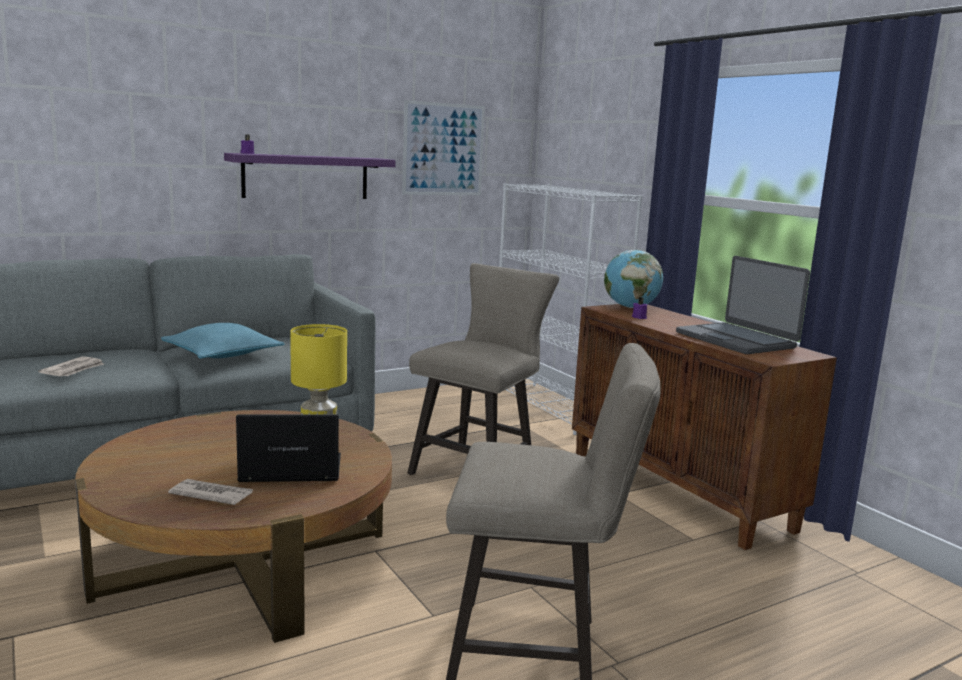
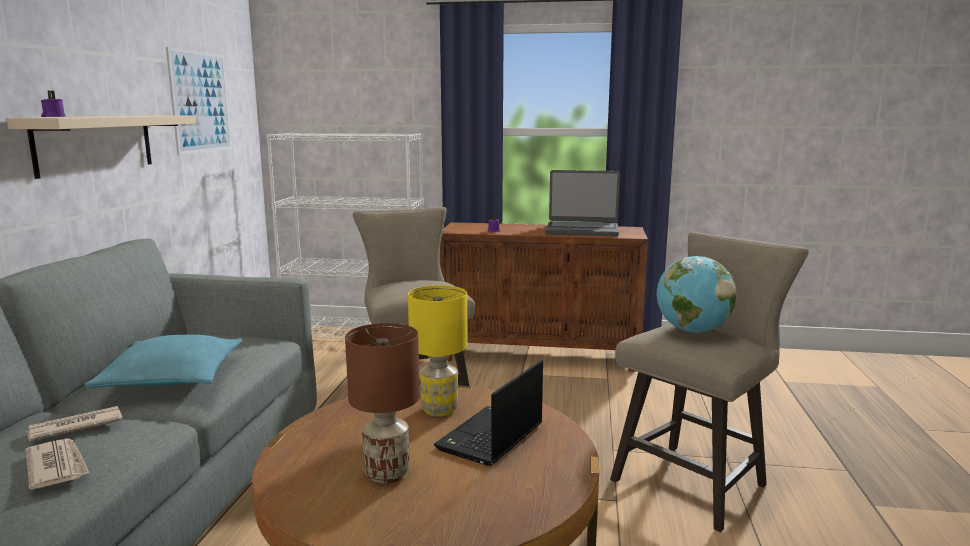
camera: 50 degrees left, 0 degrees up
(192, 455) = (386, 474): none -> brown table lamp
(211, 495) = (505, 486): newspaper -> newspaper (75, 427)
(306, 177) = (95, 143): purple shelf -> beige shelf
(630, 307) = (462, 226): globe -> globe (692, 331)

